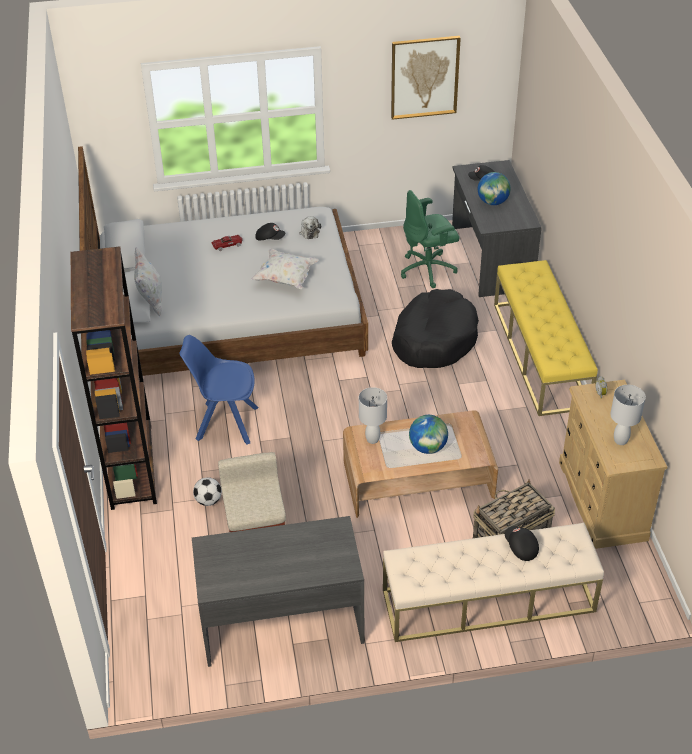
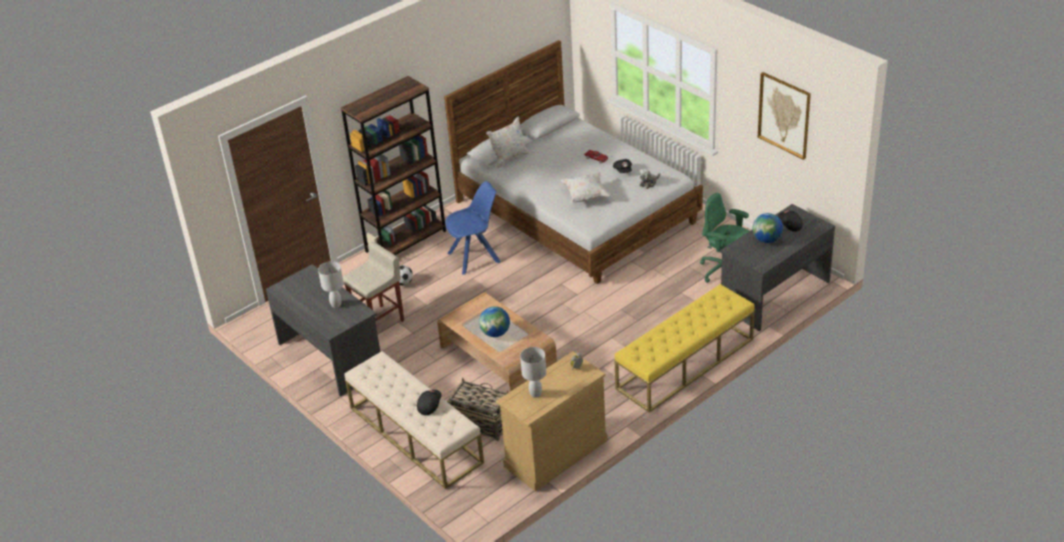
camera: 60 degrees right, 5 degrees down
(225, 423) = (475, 257): blue chair -> blue chair turned 90 degrees clockwise
(373, 439) = (482, 307): white table lamp -> white table lamp (336, 305)
(434, 339) = (648, 307): black dog bed -> none

